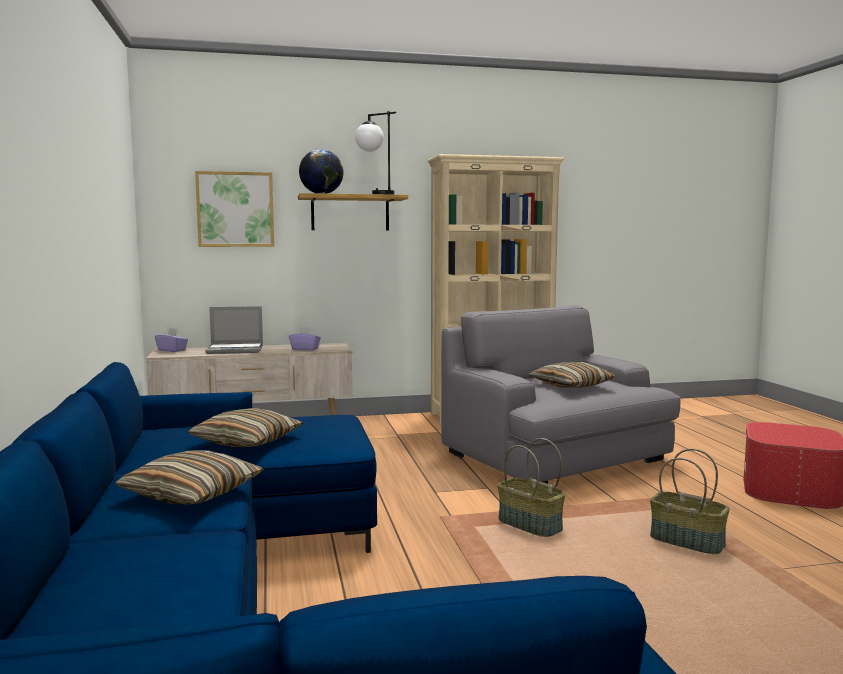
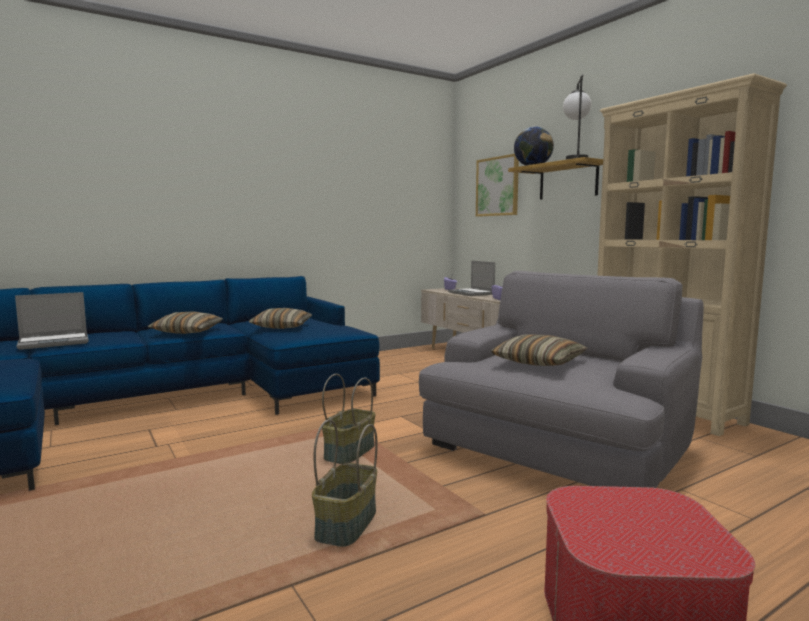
camera: 70 degrees right, 0 degrees up
(144, 604) = (55, 342): none -> laptop

